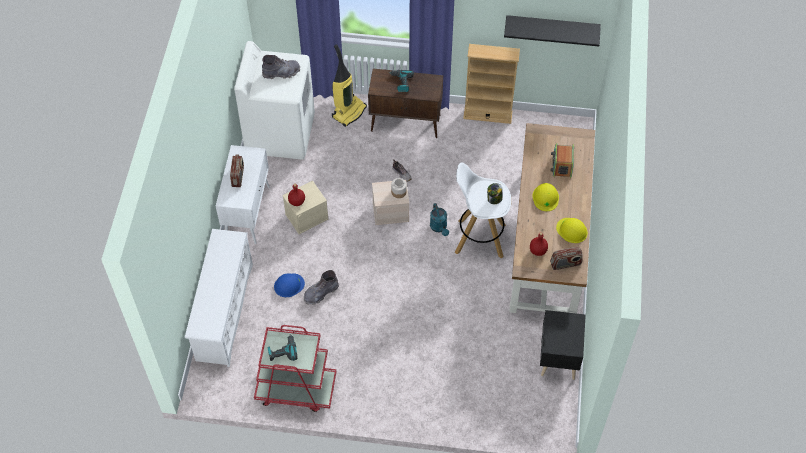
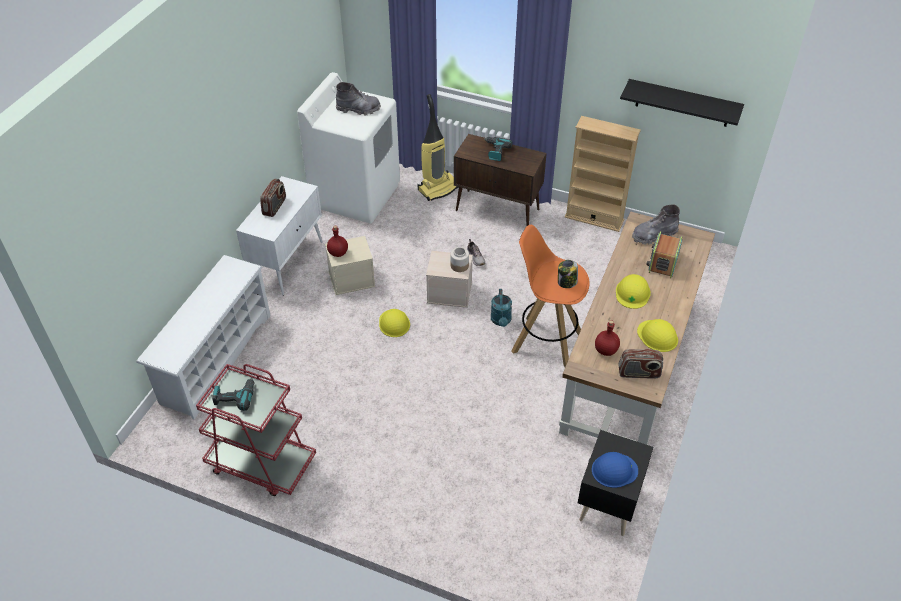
camera: 15 degrees right, 10 degrees down
(289, 285) = (302, 345): blue hard hat -> blue hard hat (614, 470)
(321, 293) = (335, 361): grey boot -> grey boot (654, 235)
(355, 249) = (394, 323): none -> yellow hard hat
(479, 238) = (546, 342): white stool -> orange stool

